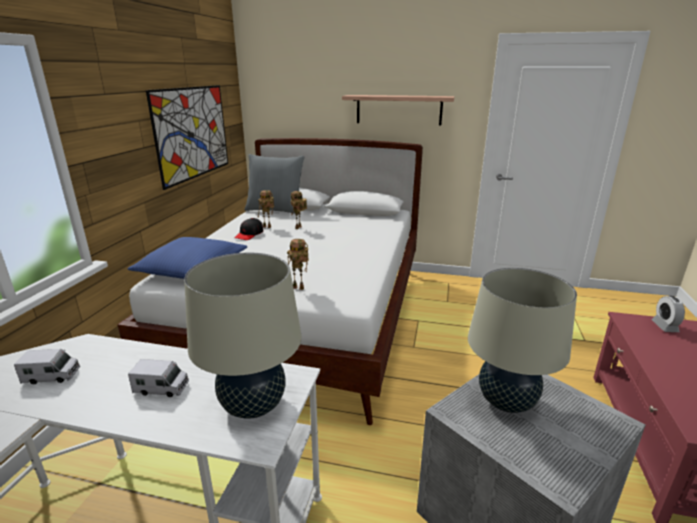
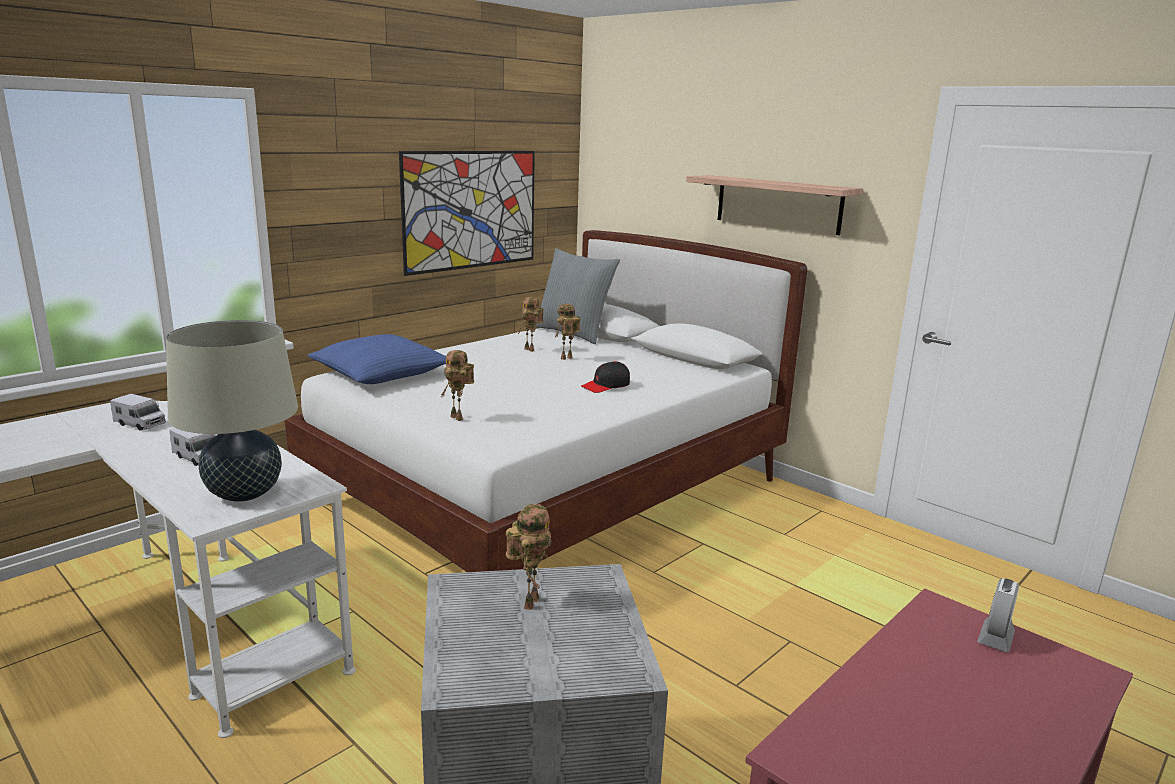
camera: 30 degrees right, 5 degrees down
(249, 234) = (494, 353): black cap -> black cap (606, 386)
(506, 401) = (529, 601): beige table lamp -> toy robot

